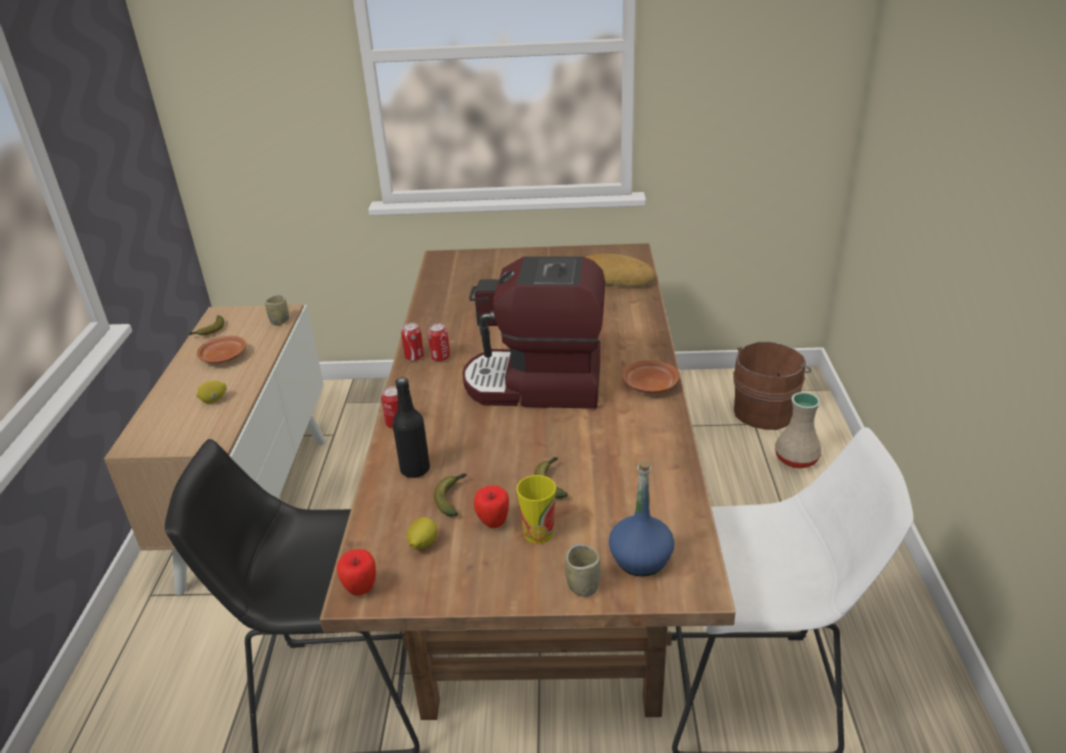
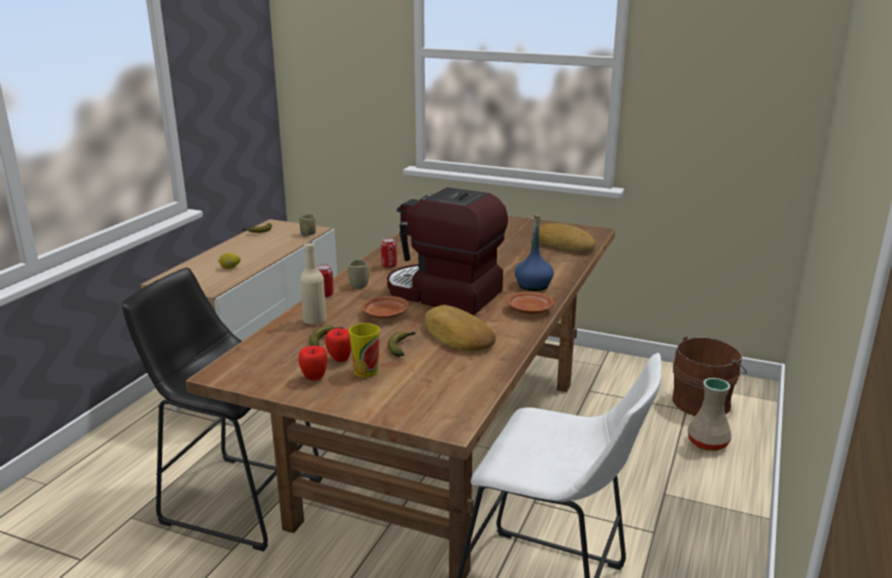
camera: 20 degrees right, 10 degrees down
(224, 357) = (256, 246): brown plate -> brown plate (385, 314)
(361, 590) = (223, 372): apple -> apple (314, 378)
(414, 357) = (371, 262): can -> none
(415, 469) = (314, 321): black bottle -> beige bottle
(423, 544) = (283, 359): lemon -> none
(583, 586) = (369, 405): cup -> cup (359, 285)
(602, 447) = (457, 337): none -> bread
(641, 559) = (424, 402): blue bottle -> blue bottle (533, 285)

